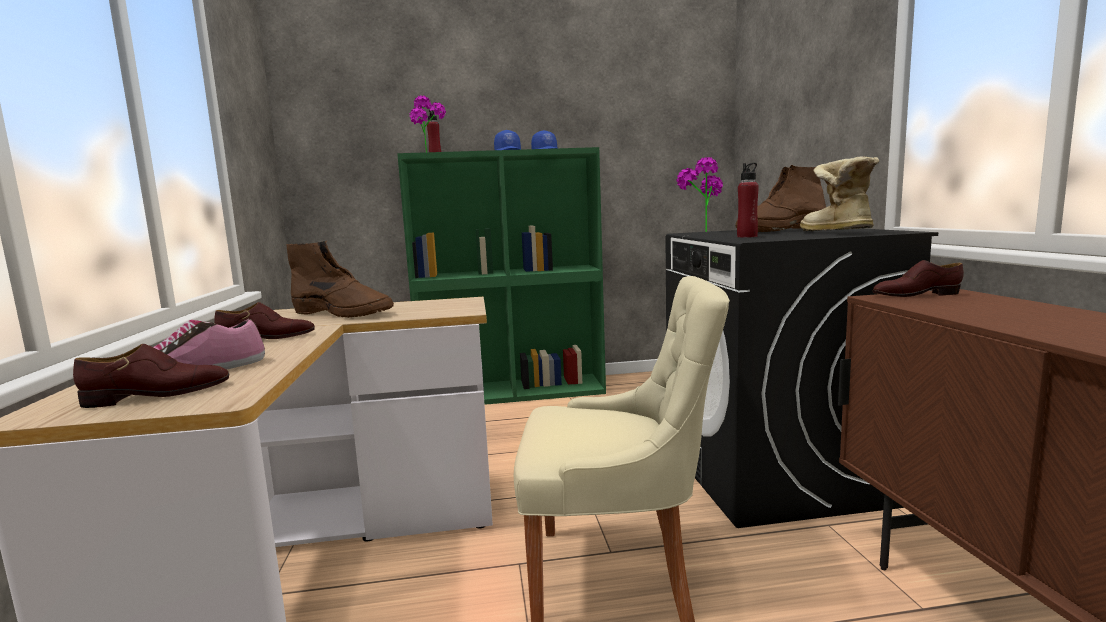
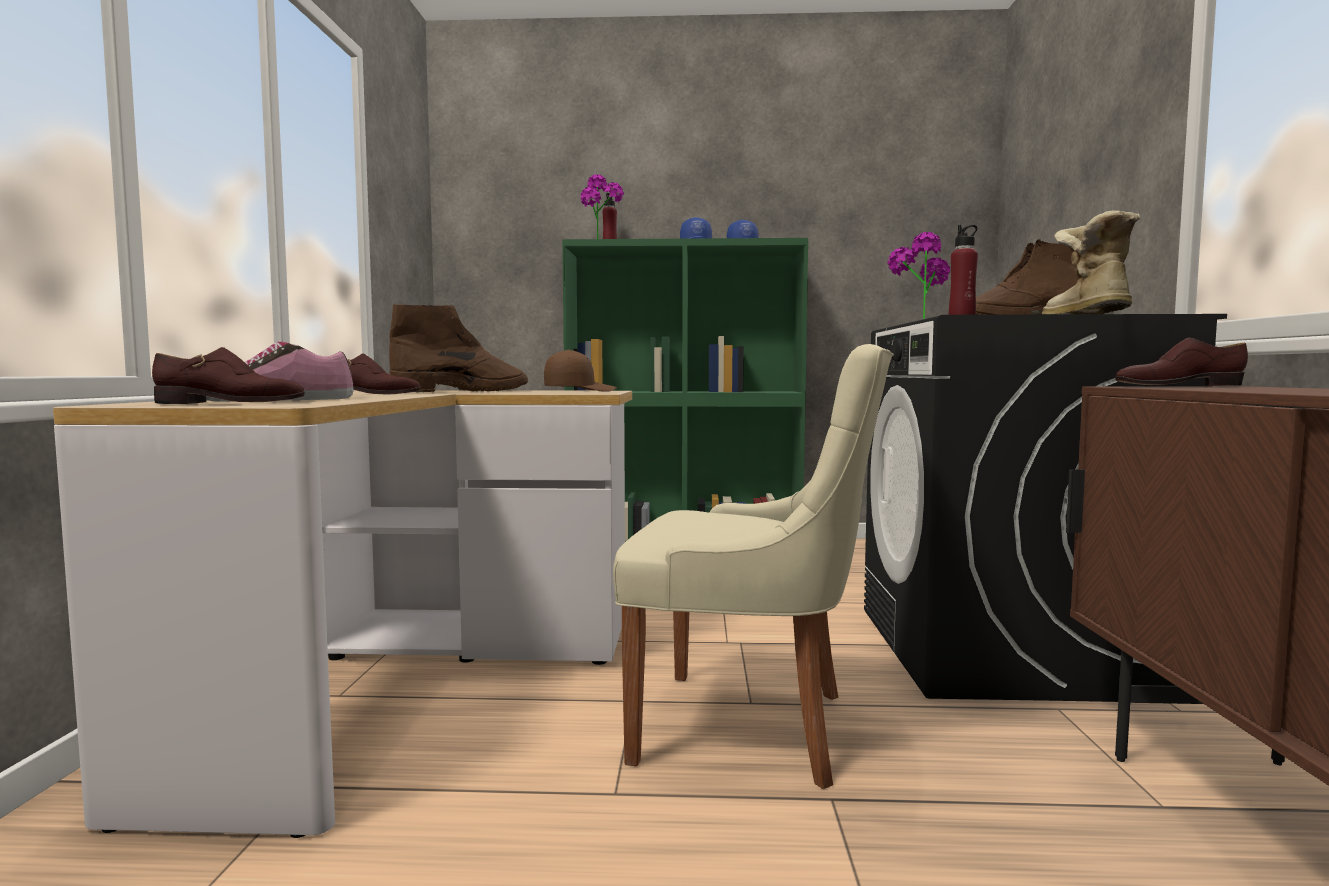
camera: 10 degrees right, 5 degrees down
(343, 313) = (463, 391): brown boot -> brown boot turned 75 degrees counterclockwise
(444, 304) = (580, 391): none -> brown cap

